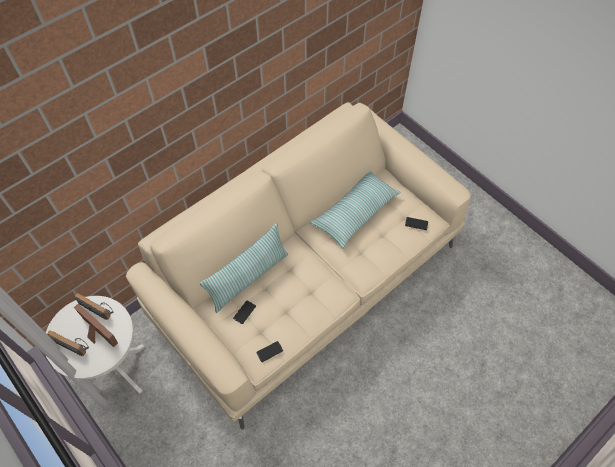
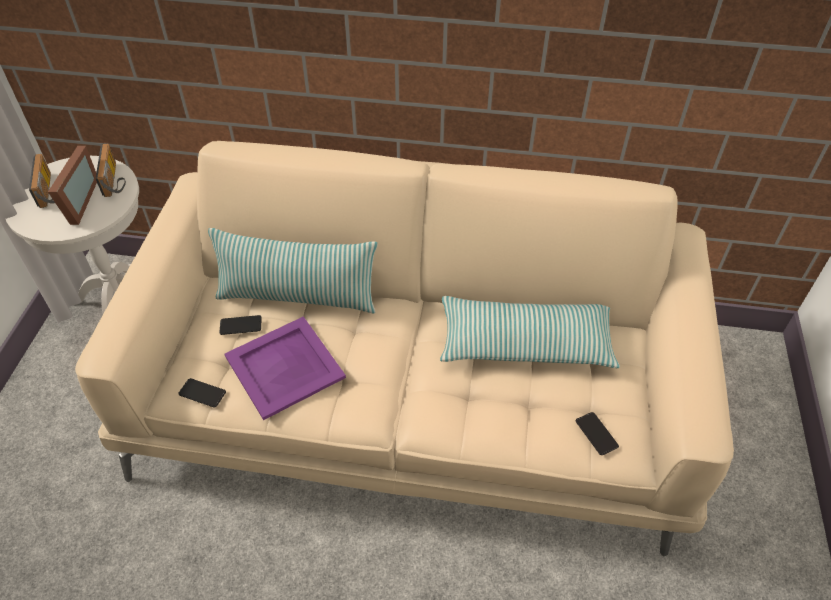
camera: 50 degrees right, 10 degrees down
(285, 309) = (283, 366): none -> purple tray

